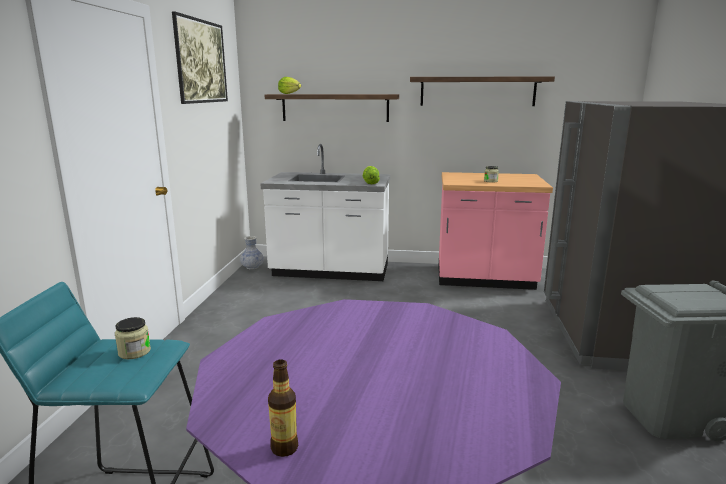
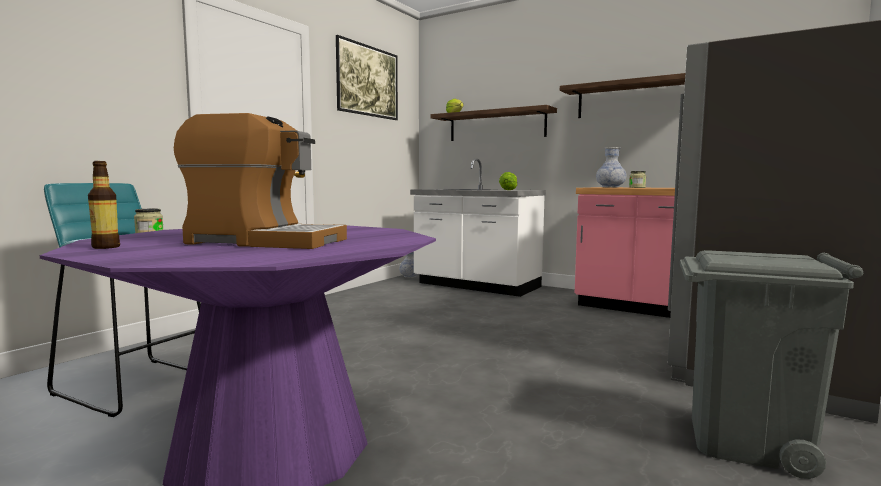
camera: 25 degrees right, 10 degrees down
(397, 380) = (265, 241): none -> coffee machine
(463, 178) = (610, 187): none -> vase

